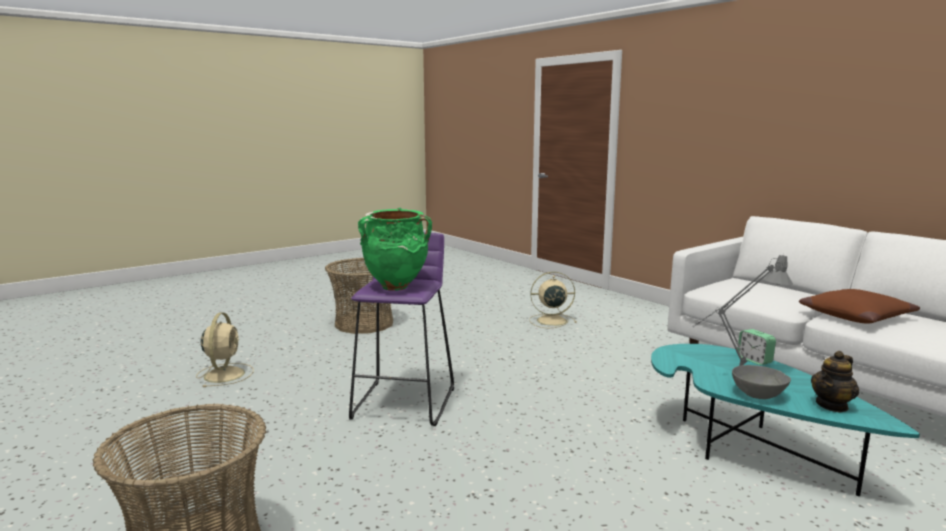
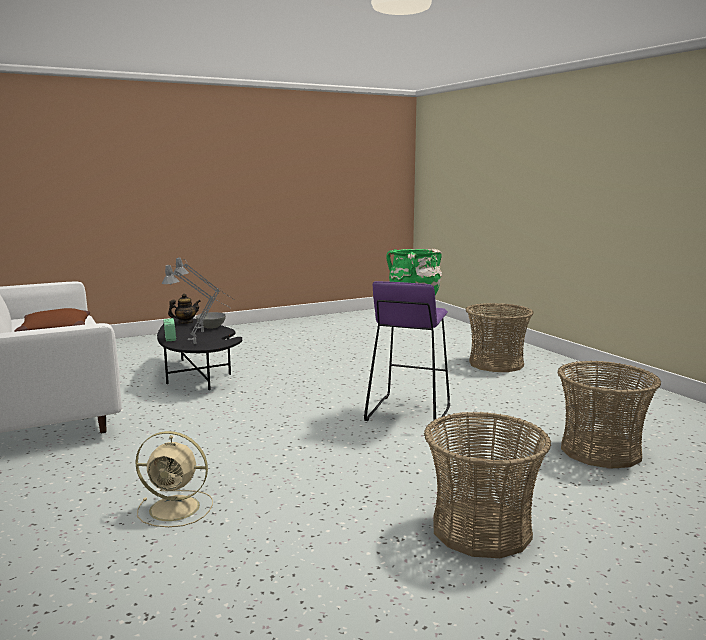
camera: 170 degrees left, 0 degrees up
(225, 374) = (601, 451): beige fan -> basket
(693, 353) = (199, 344): none -> grey table lamp
(747, 447) = (196, 376): turquoise coffee table -> black coffee table

